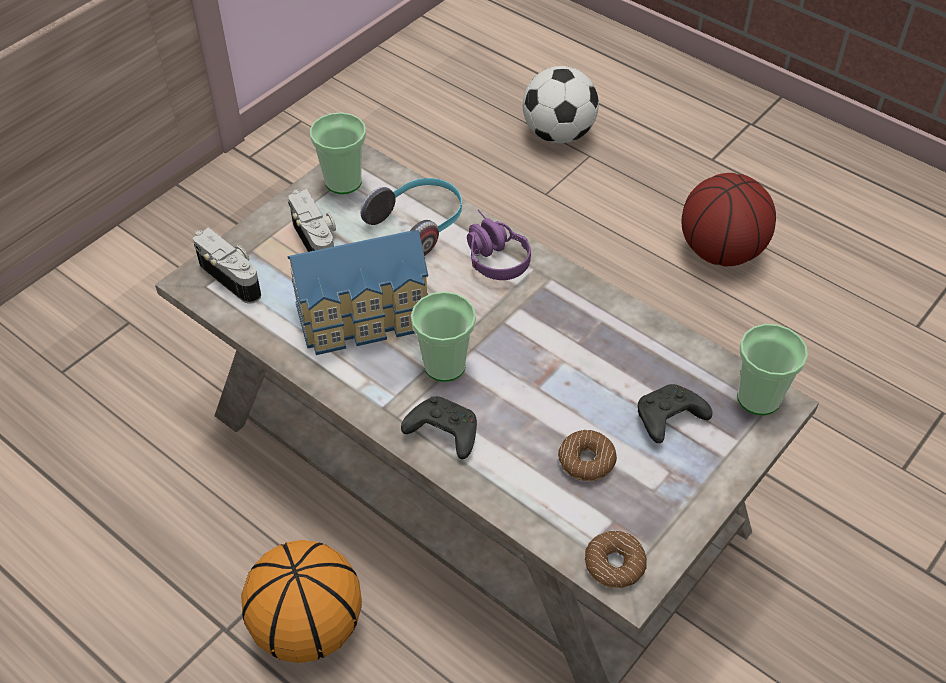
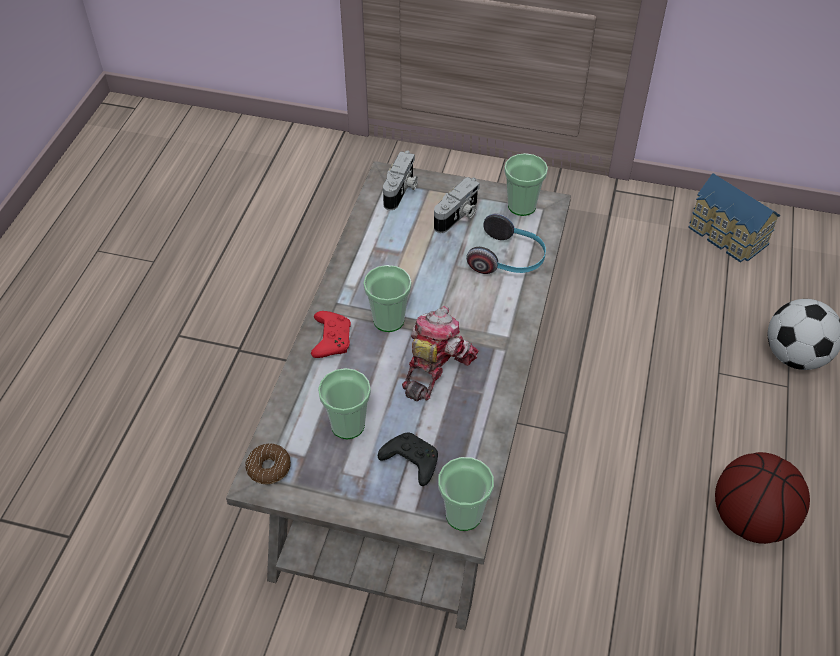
camera: 65 degrees right, 0 degrees up
(309, 626) = (259, 388): basketball -> none
(365, 318) = (405, 265): toy house -> toy house (726, 236)
(442, 433) = (331, 339): black game controller -> red game controller
(491, 254) = (506, 308): purple headphones -> none
(542, 348) = (435, 367): none -> toy robot
(586, 461) = (347, 425): donut -> cup

